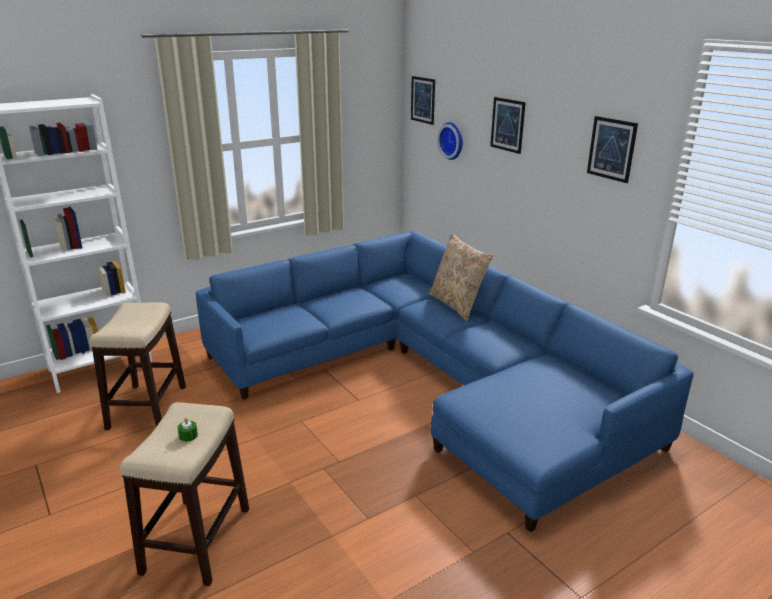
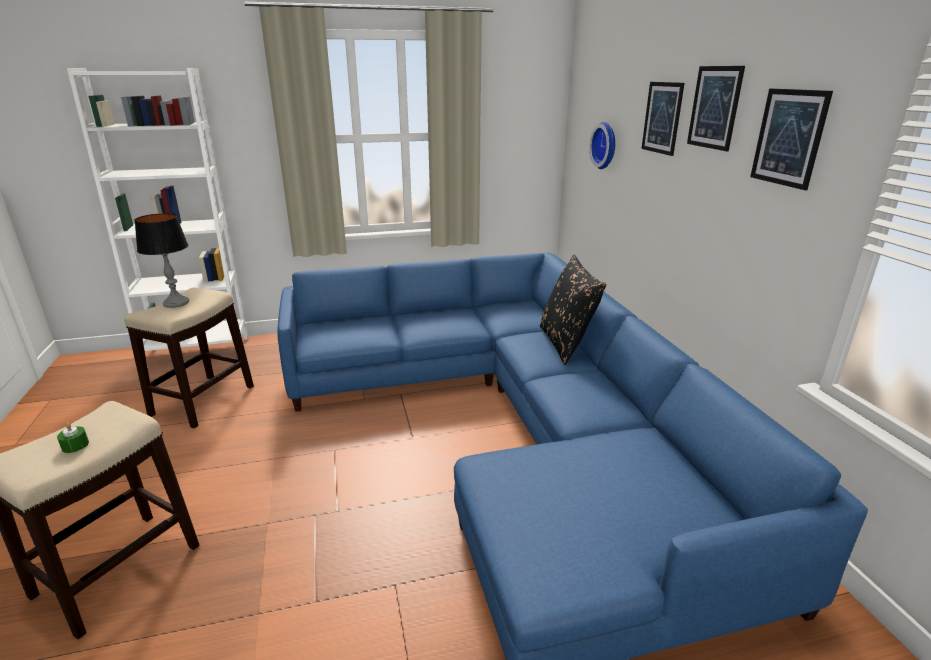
camera: 20 degrees right, 0 degrees up
(126, 319) = (176, 303): none -> table lamp
(423, 100) = (582, 98): picture -> picture (714, 107)
(457, 305) = (566, 344): beige pillow -> black pillow

